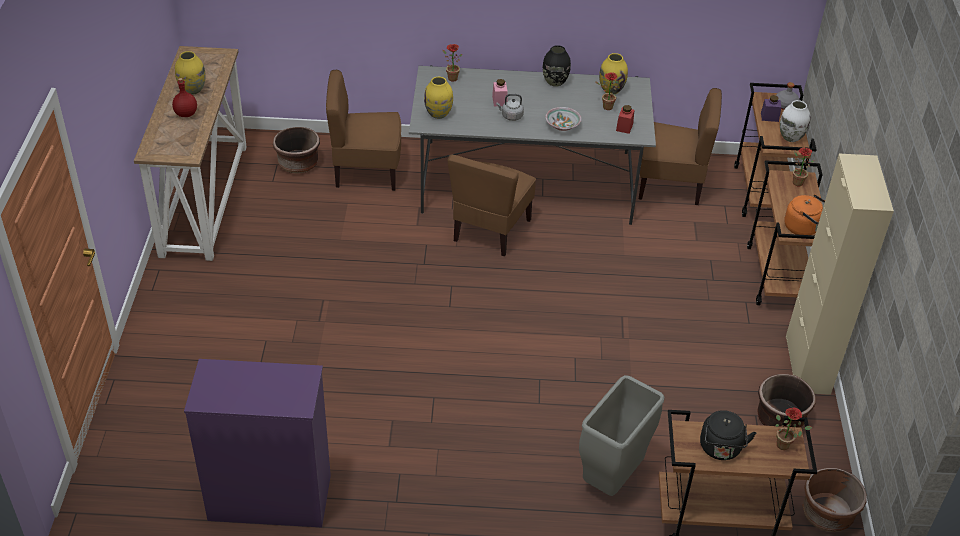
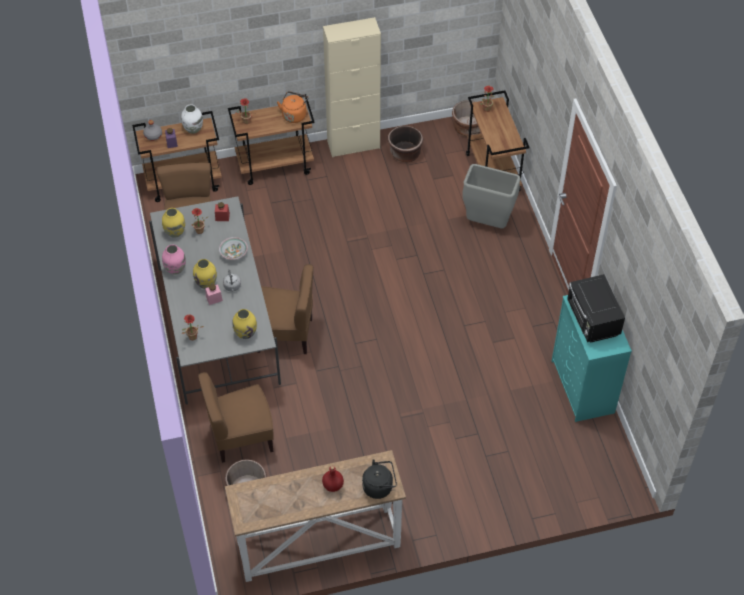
camera: 105 degrees left, 10 degrees up
(192, 90) = (298, 495): yellow vase -> yellow vase (206, 283)
(261, 384) = (592, 320): none -> black microwave
(268, 498) = (583, 387): purple dresser -> turquoise dresser
(366, 171) = (241, 437): brown chair -> brown chair turned 90 degrees clockwise
(554, 82) = (175, 269): black vase -> pink vase
(721, 449) = (503, 133): black kettle -> black kettle (379, 486)

